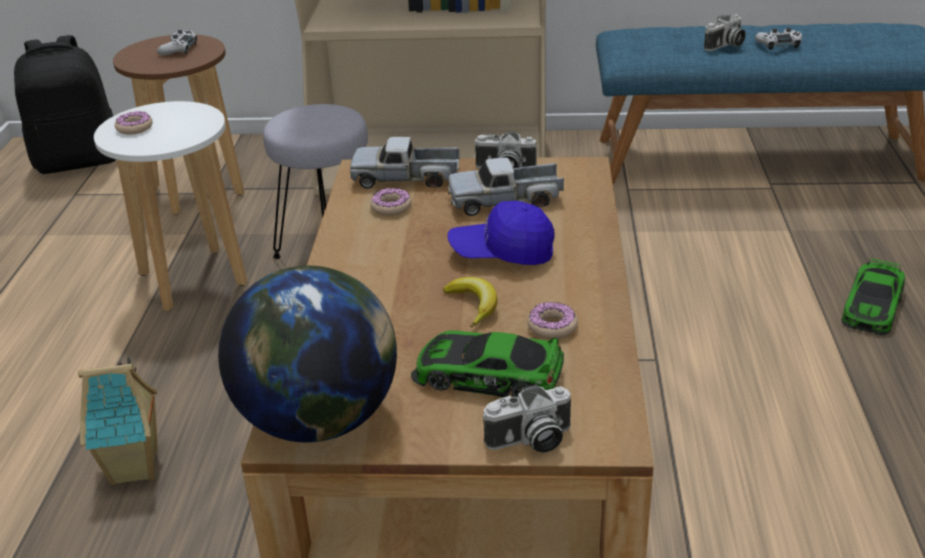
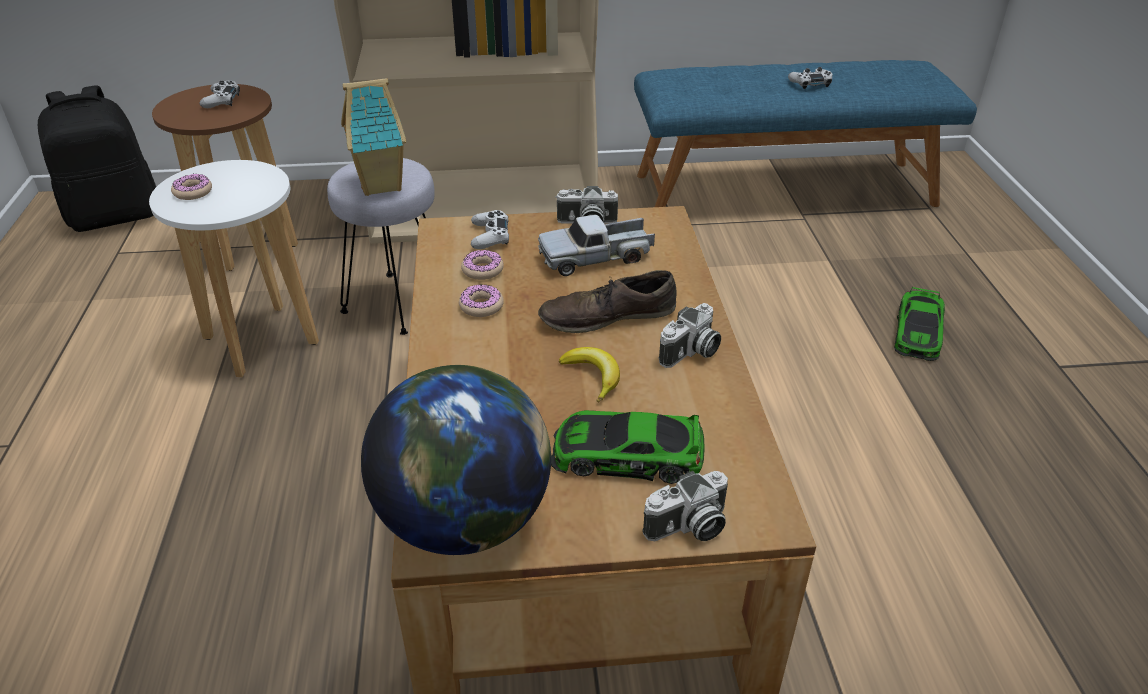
camera: 10 degrees left, 5 degrees up
(136, 468) = (238, 555): toy house -> toy house (382, 185)
(406, 178) = (490, 236): toy truck -> white game controller
(502, 253) = (607, 316): blue cap -> brown shoe
(552, 327) = (677, 396): donut -> donut (481, 306)
(725, 45) = (762, 85): camera -> camera (691, 353)

